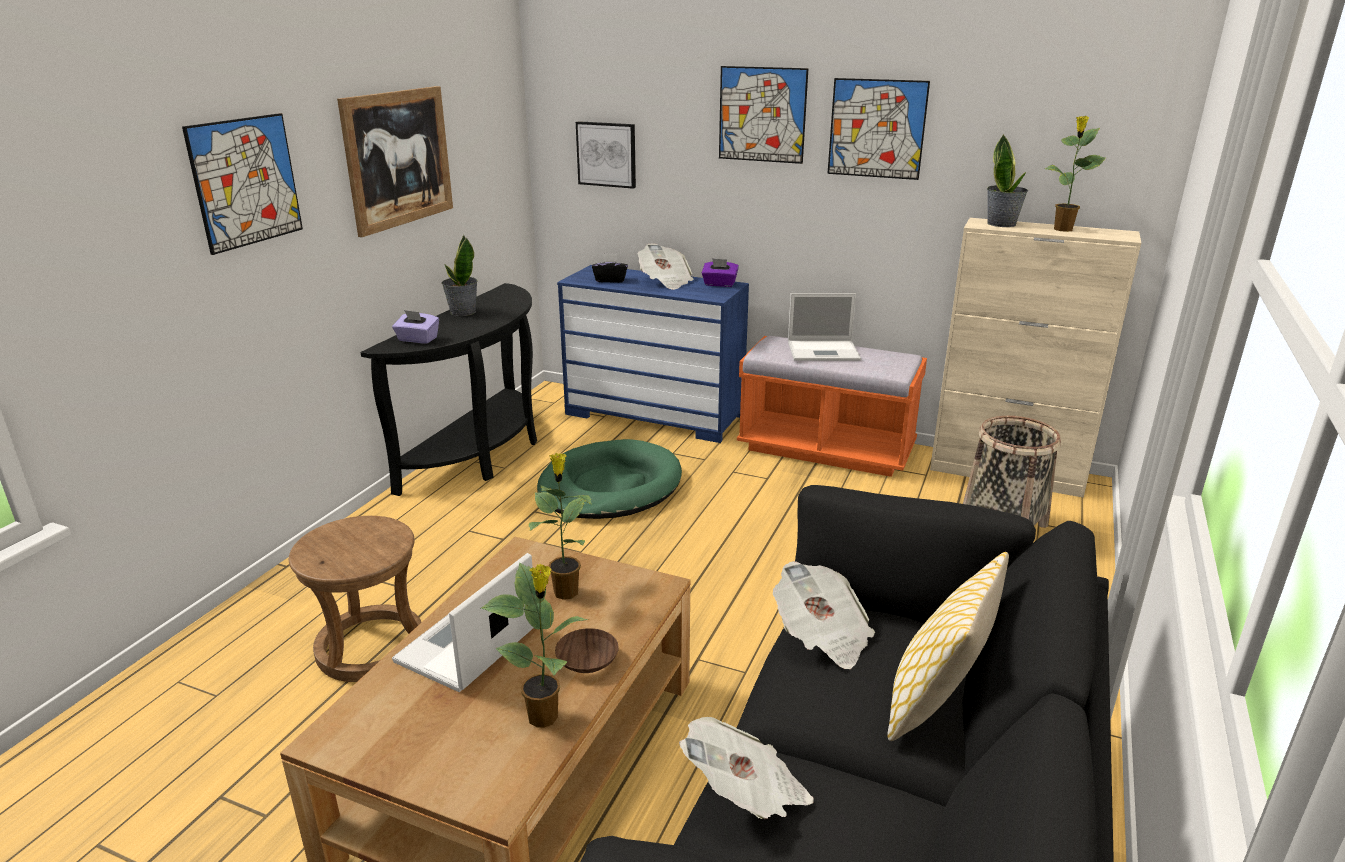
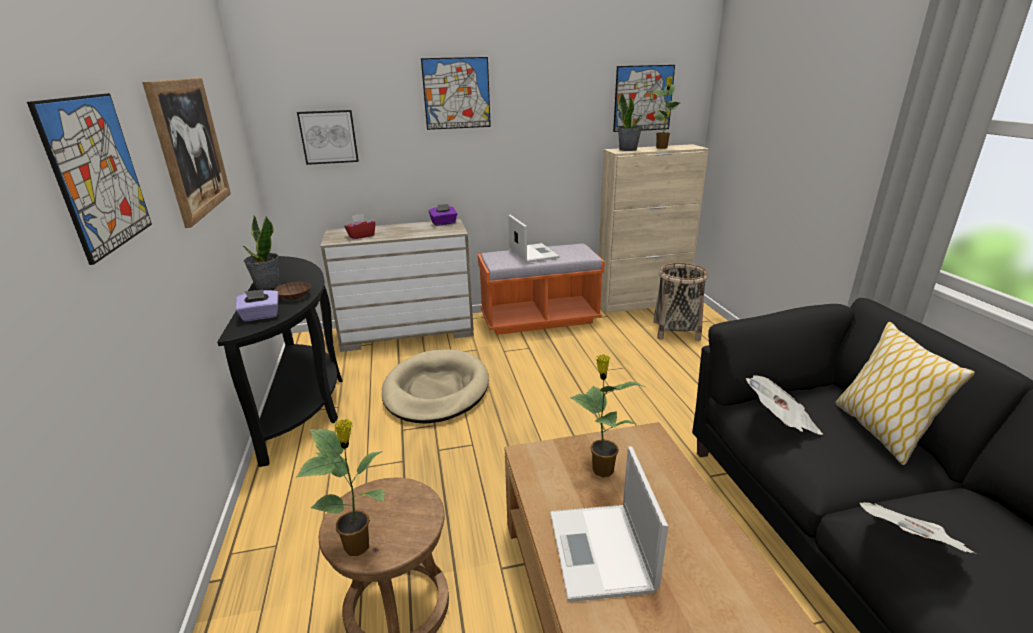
camera: 35 degrees left, 0 degrees up
(544, 718) = (734, 572): potted plant -> potted plant (359, 546)
(587, 660) = (691, 511): brown bowl -> brown bowl (293, 296)
(610, 280) = (361, 236): black tissue box -> red tissue box
(610, 486) = (436, 390): green dog bed -> beige dog bed
(655, 414) = (407, 331): blue dresser -> beige dresser
(665, 281) = (404, 229): newspaper -> none
(824, 351) = (533, 253): laptop -> laptop turned 75 degrees counterclockwise
(877, 129) = (538, 97): picture -> picture (643, 98)

